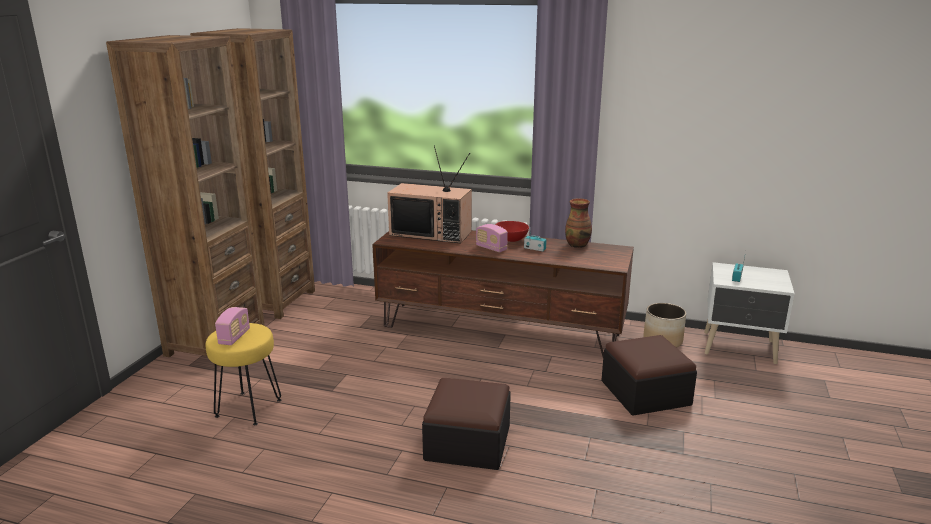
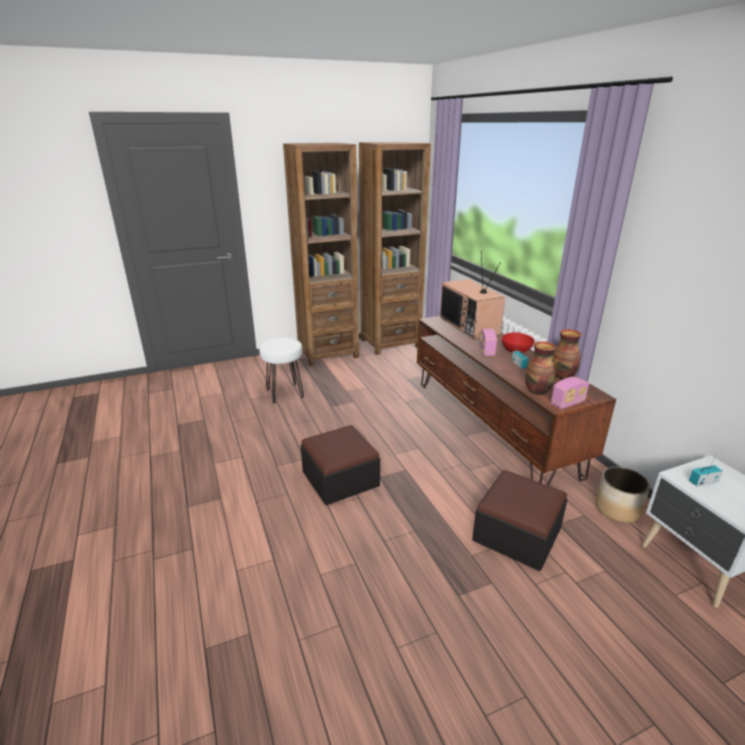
camera: 50 degrees right, 5 degrees up
(234, 337) = (276, 344): radio -> radio (567, 403)
(248, 407) = (285, 393): yellow stool -> white stool
(586, 262) = (538, 391): none -> vase

